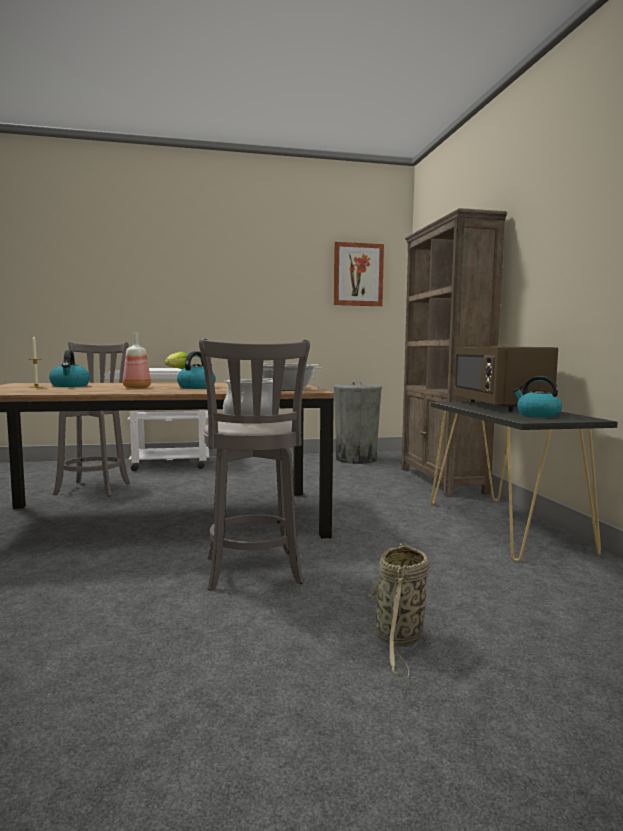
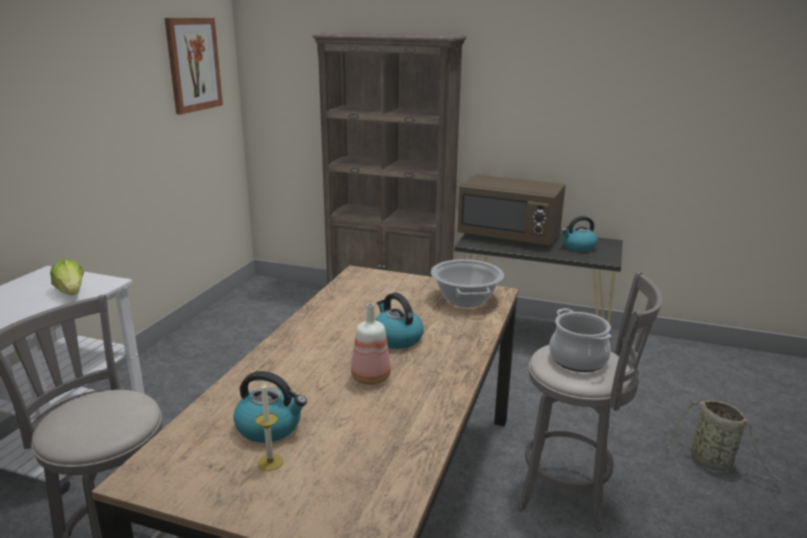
camera: 60 degrees left, 15 degrees up
(356, 459) = (256, 312): grey trash can -> none

